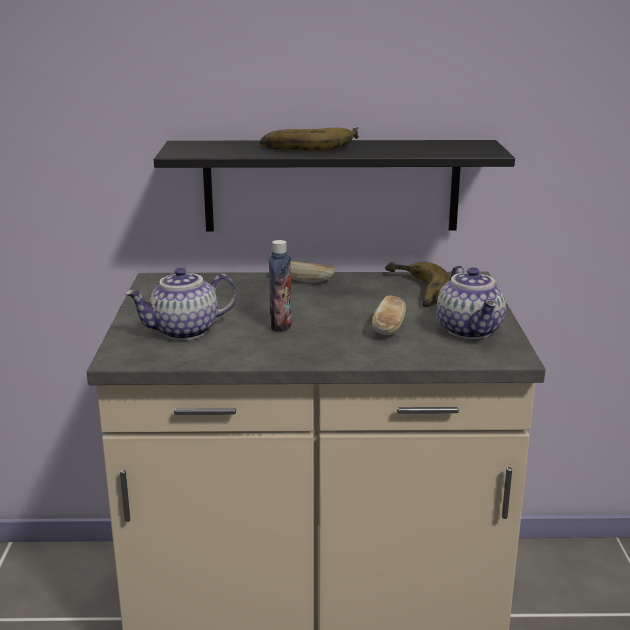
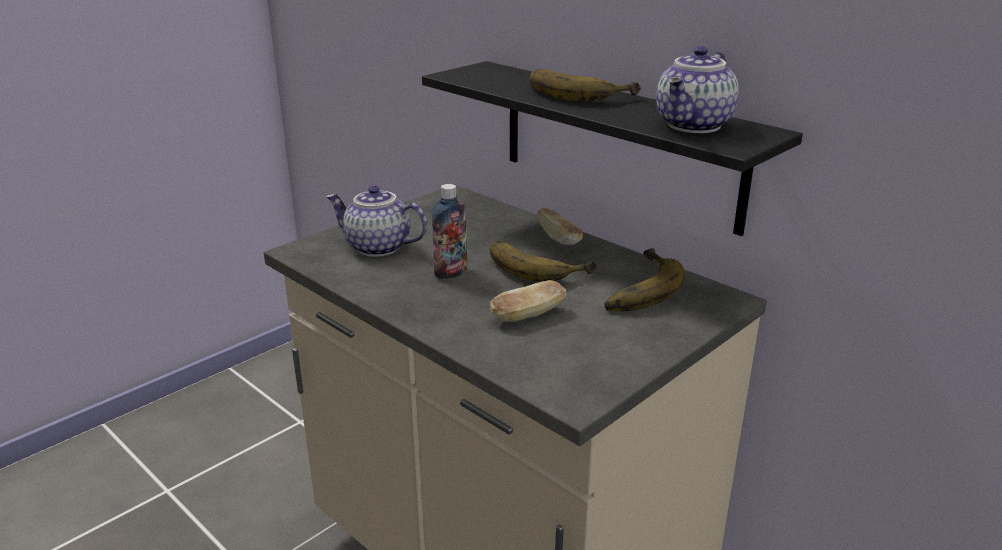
camera: 45 degrees right, 5 degrees up
(326, 300) = (537, 265): none -> banana
(471, 331) = (596, 354): teapot -> teapot (695, 126)

